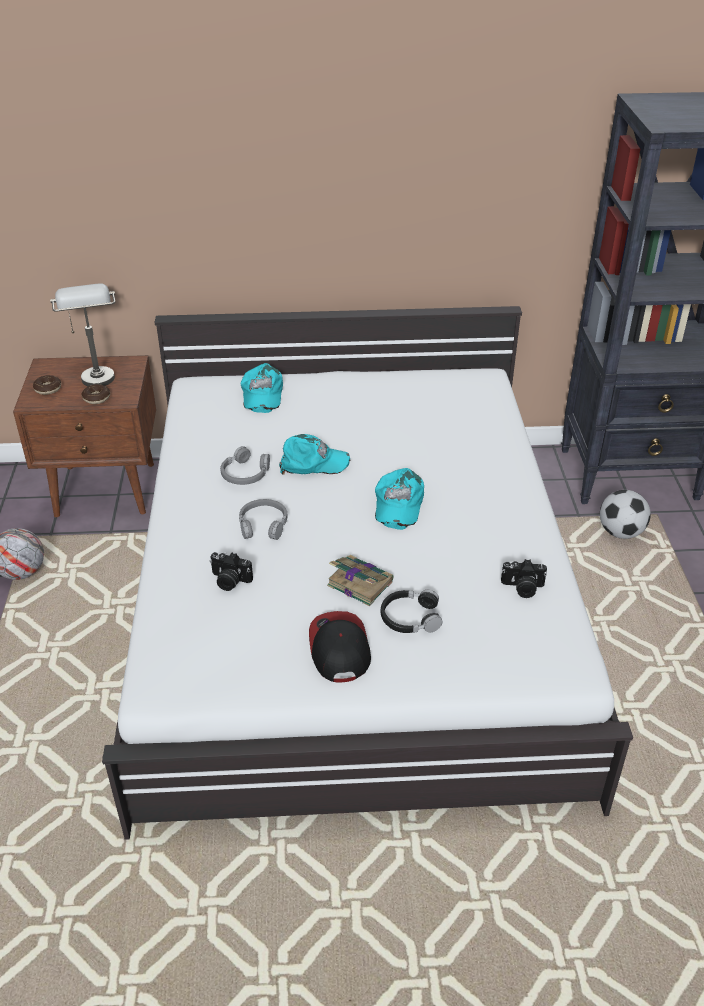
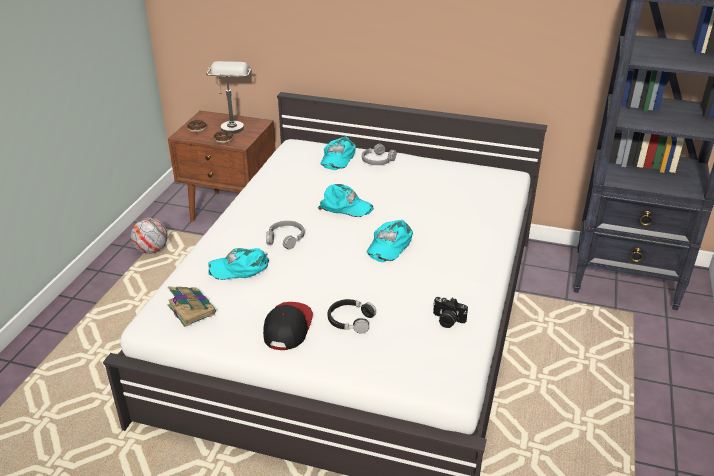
camera: 20 degrees right, 5 degrees down
(229, 581) = (240, 267): camera -> turquoise cap
(245, 474) = (294, 204): grey headphones -> grey headphones (378, 160)
(359, 583) = (328, 289): book -> book (191, 309)
(620, 532) = (595, 319): football -> none

